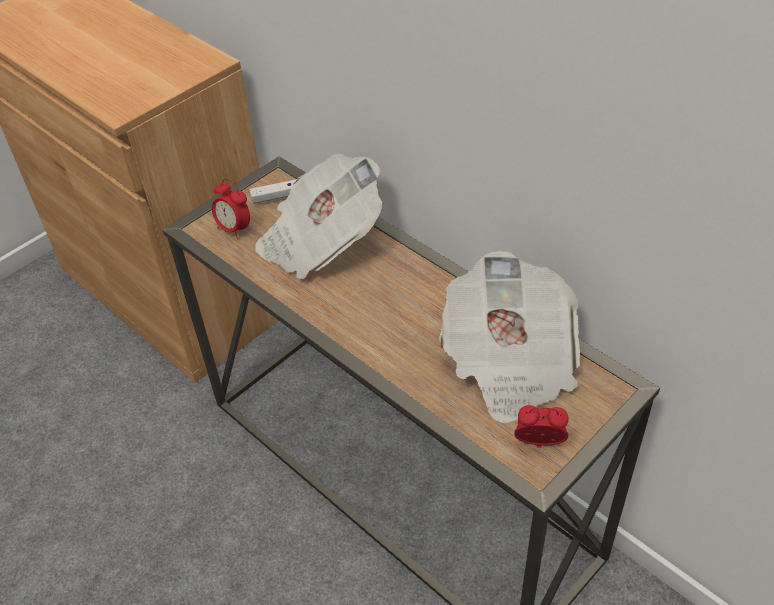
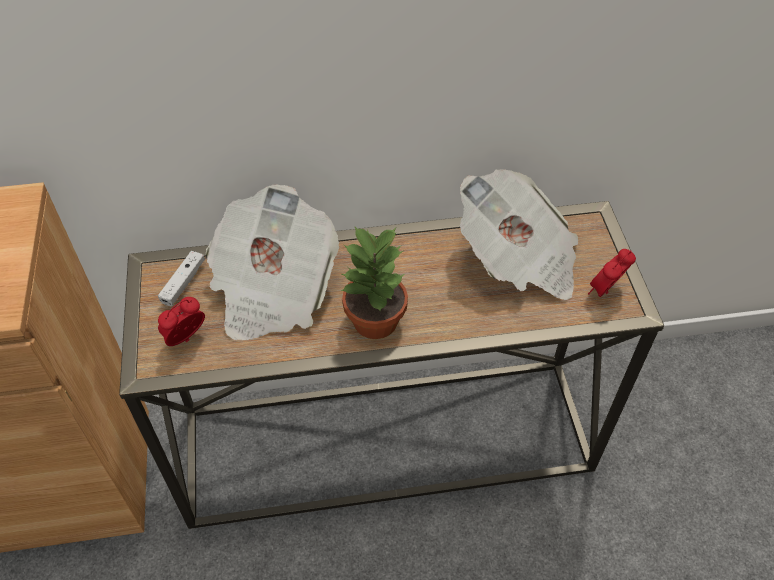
camera: 55 degrees left, 5 degrees up
(234, 229) = (186, 339): alarm clock -> alarm clock turned 150 degrees clockwise
(347, 314) = (376, 322): none -> potted plant

